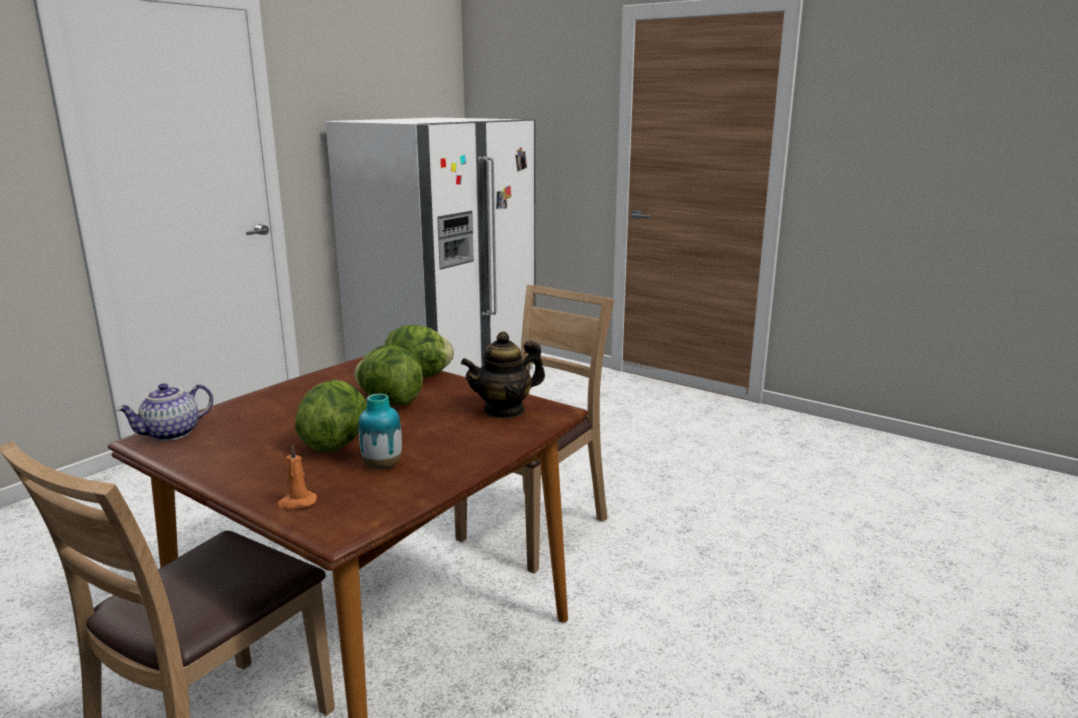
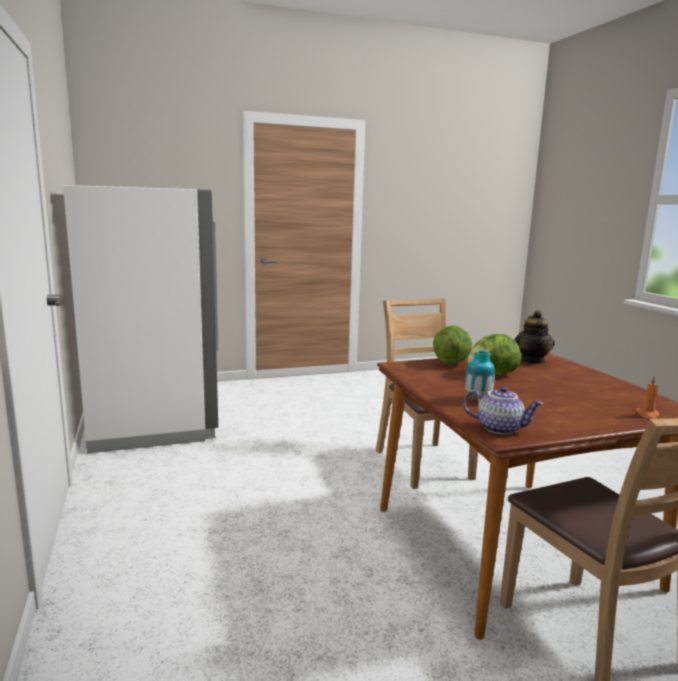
camera: 55 degrees left, 5 degrees down
(171, 434) = (499, 428): teapot -> teapot turned 60 degrees counterclockwise
(336, 443) = (556, 395): lettuce -> none
(382, 466) = (601, 392): vase -> vase (477, 400)

